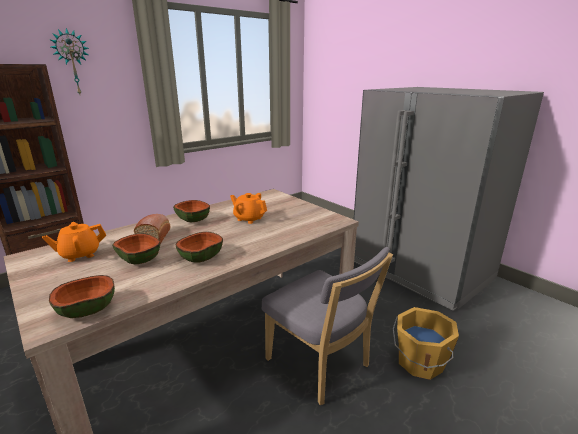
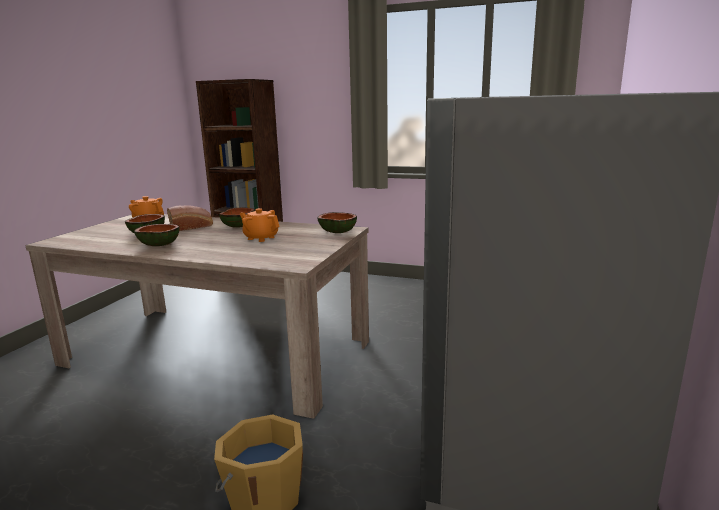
camera: 60 degrees right, 5 degrees down
(72, 63) = (299, 77): wall clock -> none
(87, 310) = (69, 242): bowl -> bowl (337, 232)
(249, 219) = (261, 238): orange teapot -> orange teapot turned 60 degrees counterclockwise
(321, 365) = (217, 421): grey chair -> none

